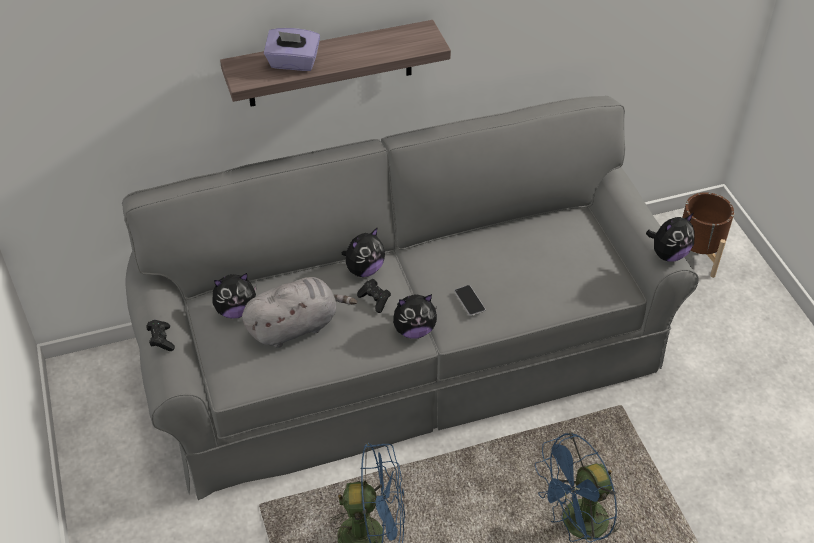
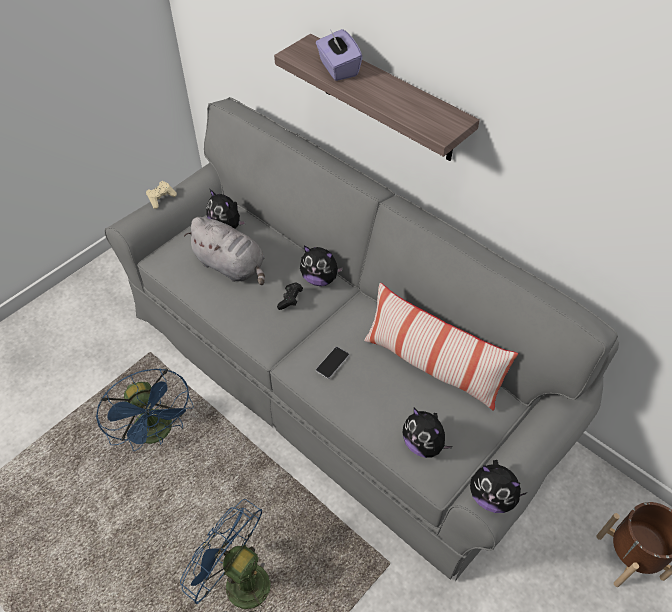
camera: 60 degrees right, 5 degrees up
(161, 340) = (161, 199): black game controller -> beige game controller
(414, 330) = (280, 341): plush toy -> plush toy (423, 444)
(518, 239) = (431, 366): none -> pillow

